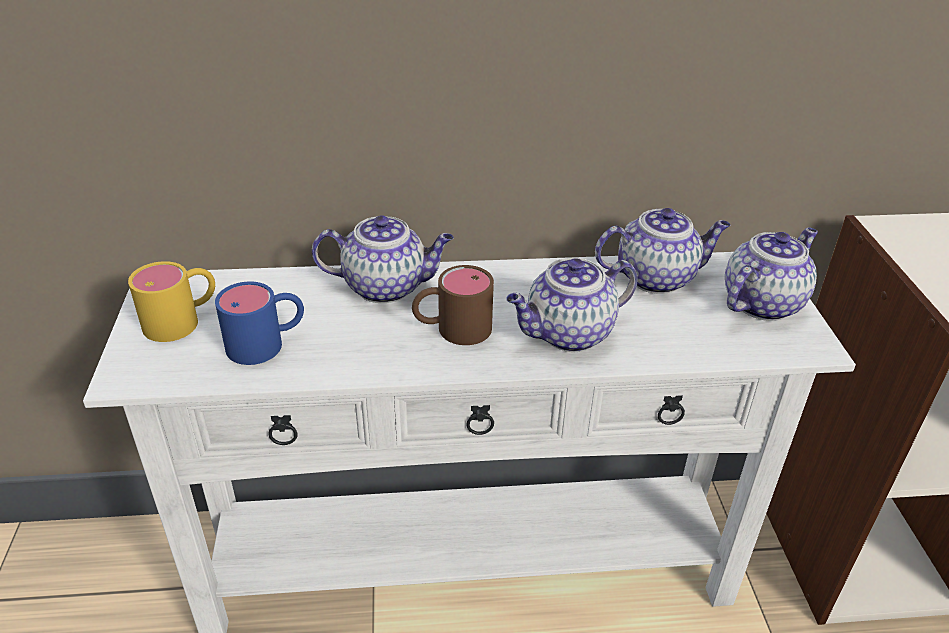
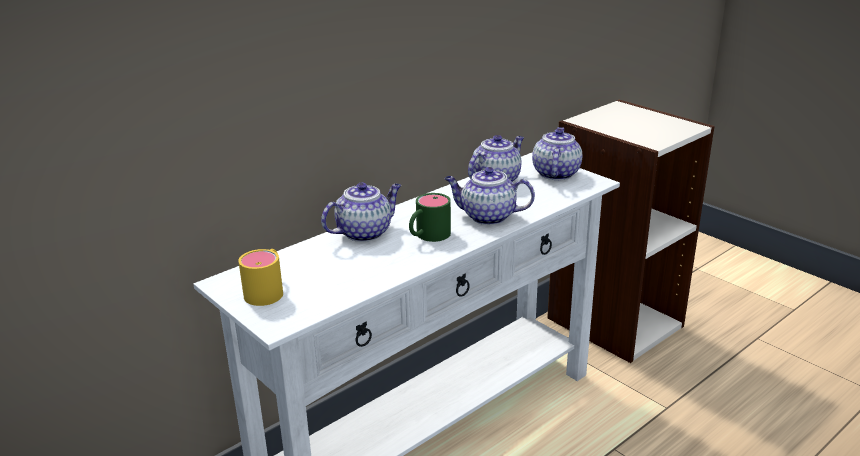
camera: 35 degrees left, 10 degrees down
(267, 343) = (337, 279): blue mug -> none
(452, 329) = (427, 236): brown mug -> green mug
(568, 334) = (487, 217): teapot -> teapot turned 75 degrees clockwise

